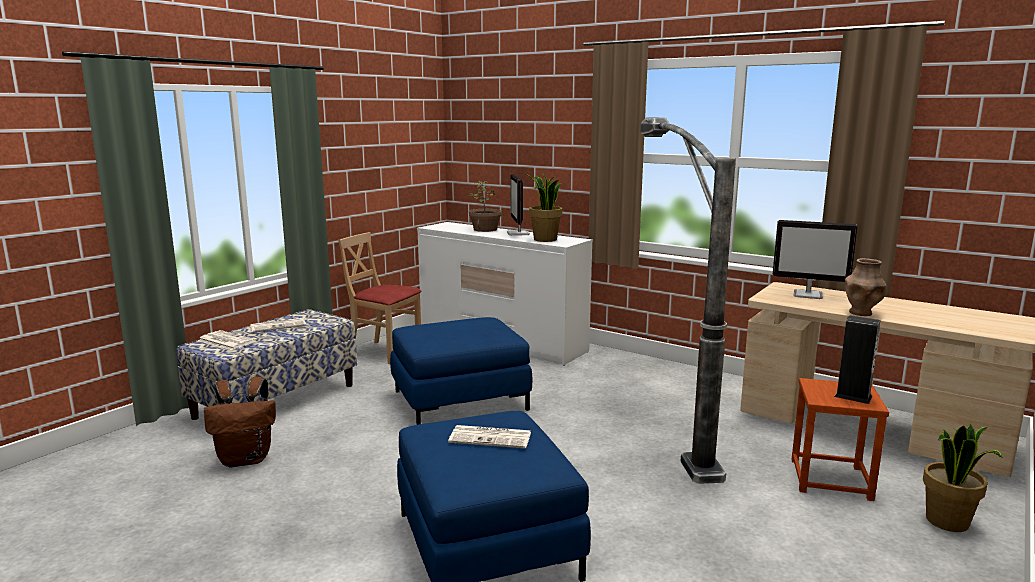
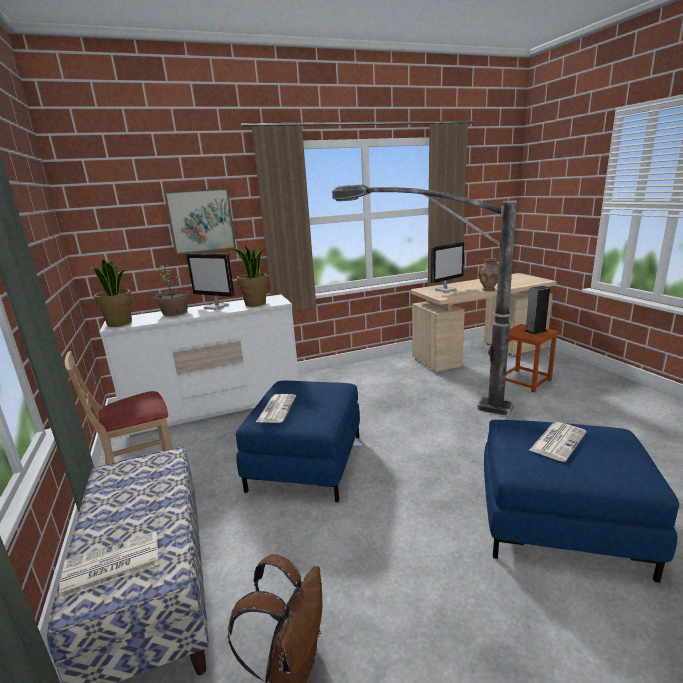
camera: 55 degrees left, 5 degrees up
(278, 326) = (120, 502): newspaper -> newspaper (276, 408)
(542, 143) = (201, 221): none -> picture
(948, 522) = (576, 373): potted plant -> potted plant (120, 323)

